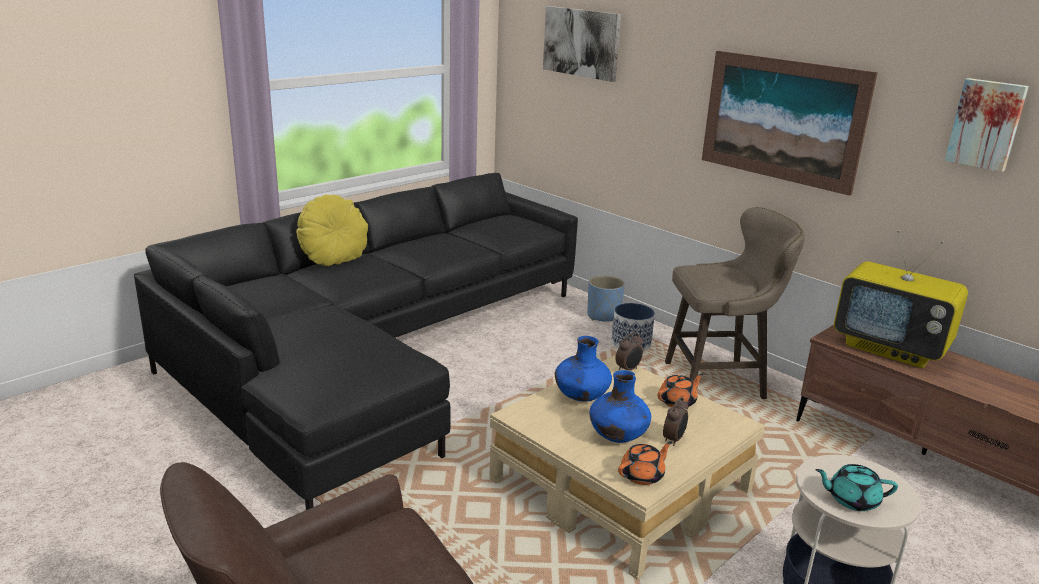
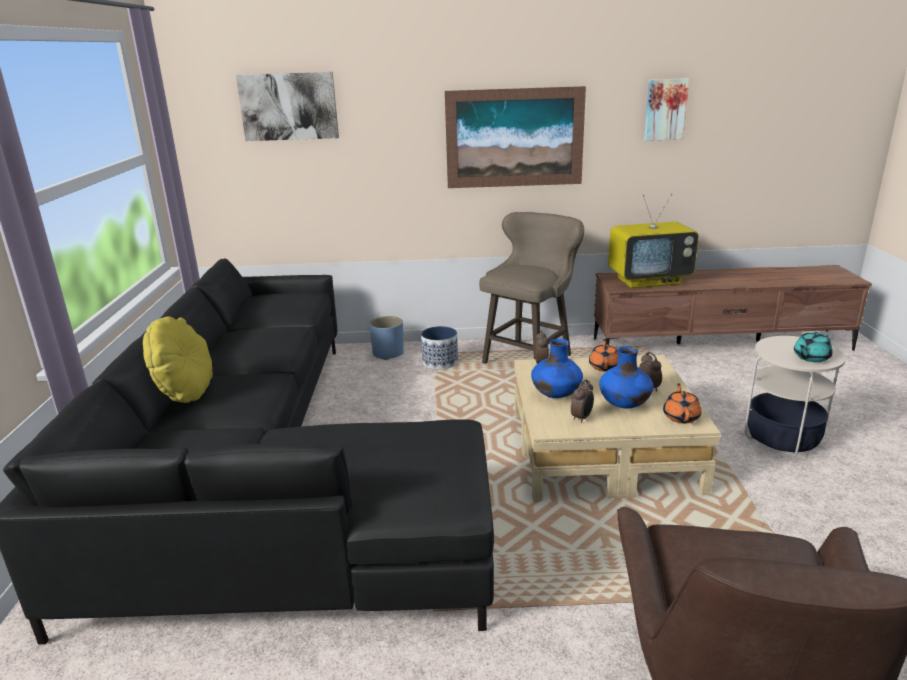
camera: 45 degrees left, 0 degrees up
(559, 424) = (582, 418): none -> alarm clock

